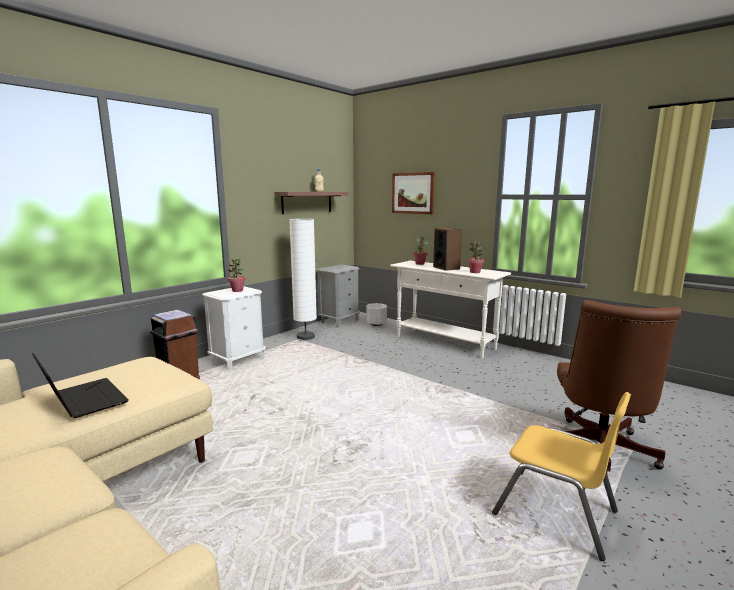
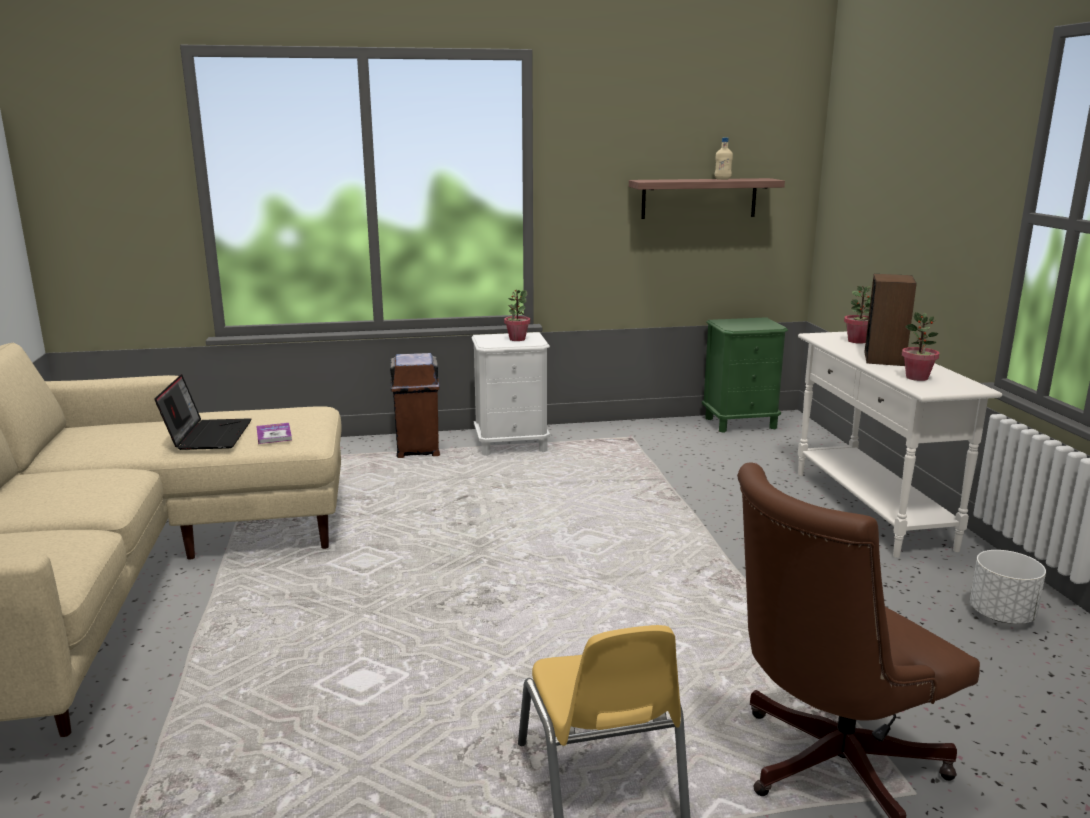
camera: 40 degrees right, 5 degrees up
(147, 383) = (274, 435): none -> book
(305, 337) = (646, 436): white floor lamp -> none
(339, 321) = (740, 423): grey nightstand -> green nightstand
(376, 324) = (795, 444): white planter -> white planter (1001, 615)
(413, 193) = (898, 191): picture -> none

